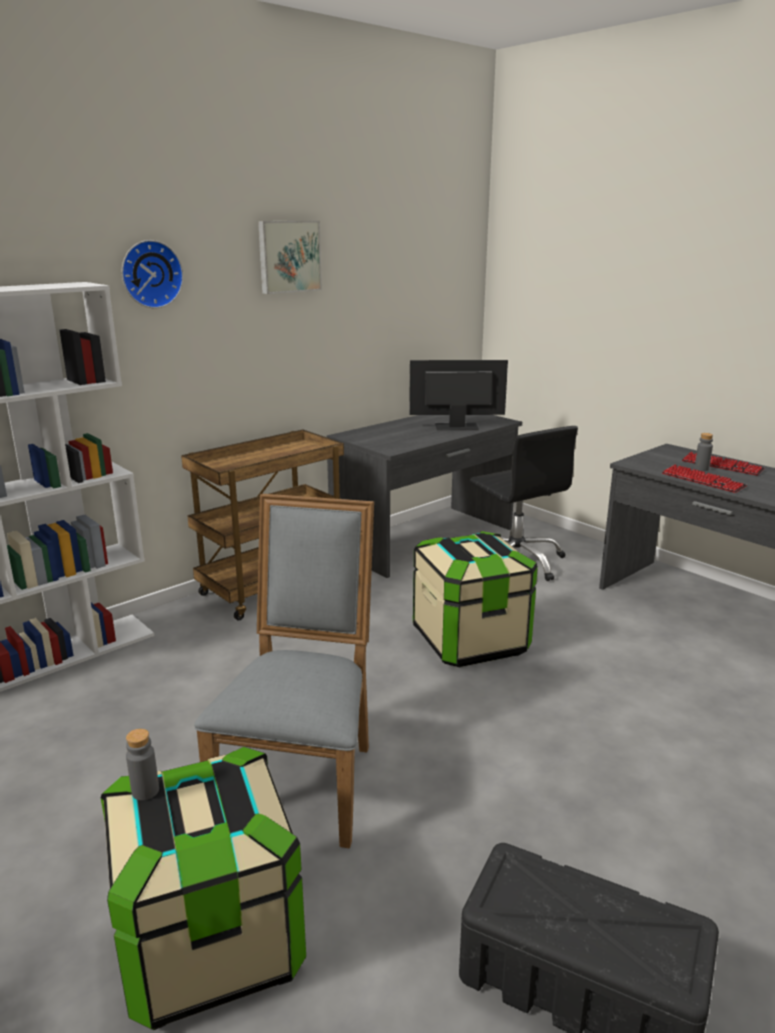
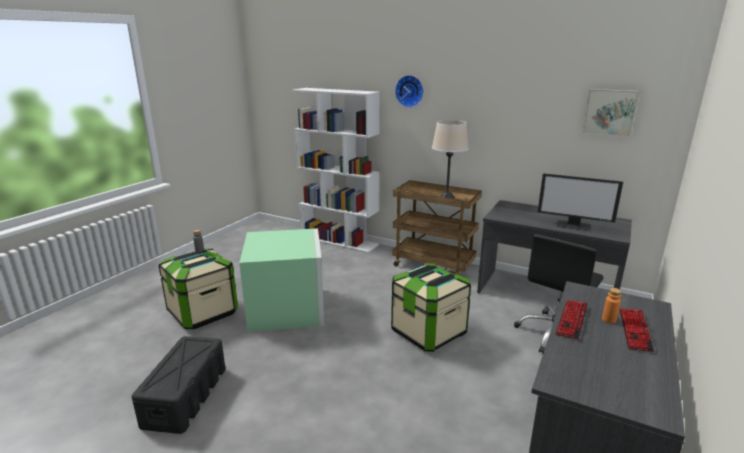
camera: 70 degrees right, 0 degrees up
(280, 455) = (447, 197): none -> beige table lamp
(288, 256) = (490, 89): picture -> picture (610, 112)
(303, 778) = (288, 309): grey chair -> green storage box
(456, 427) = (574, 225): monitor -> monitor turned 135 degrees clockwise
(701, 468) = (609, 319): grey bottle -> orange bottle

